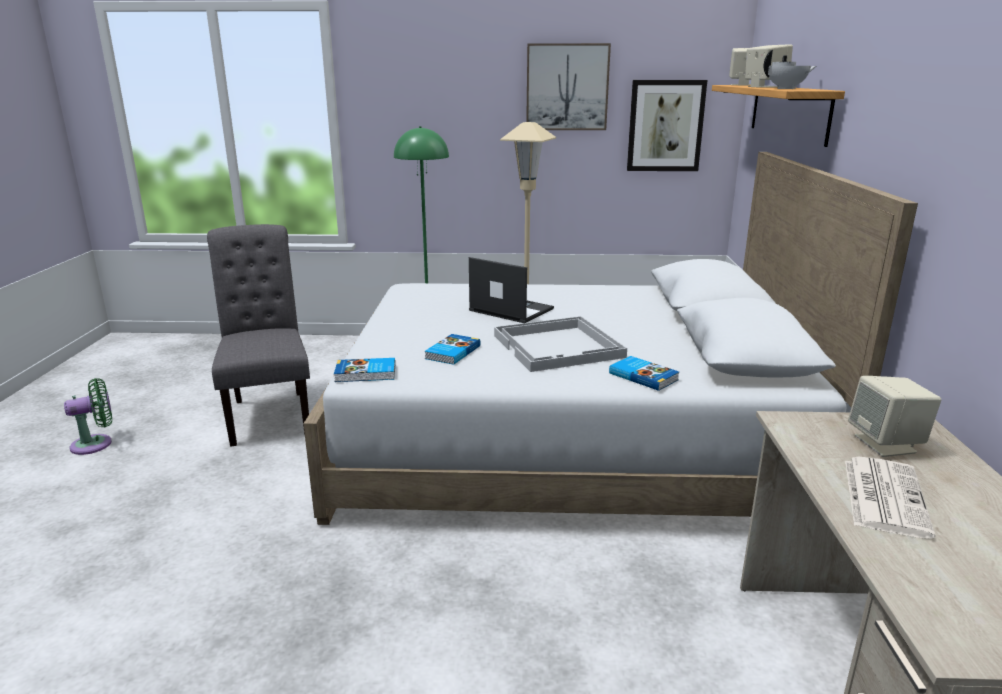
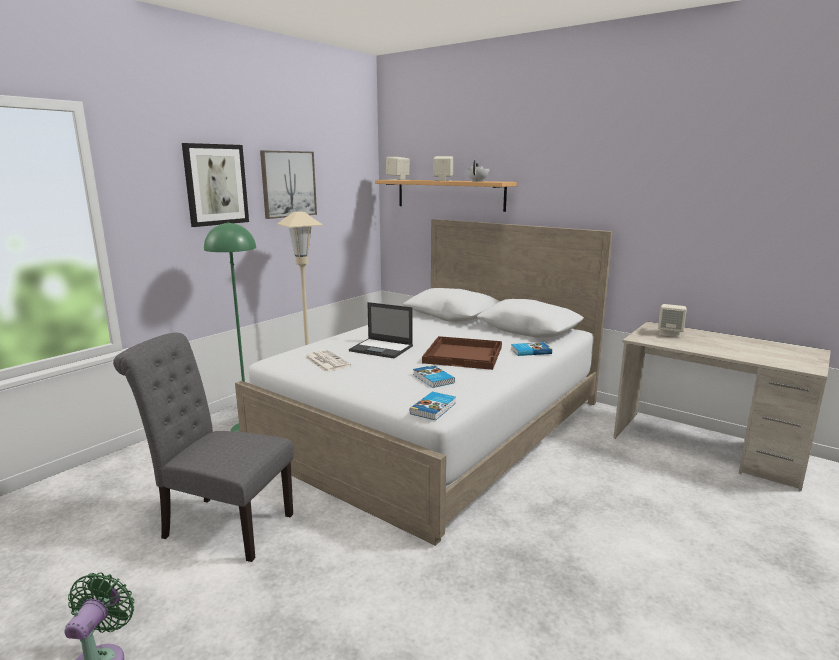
camera: 55 degrees left, 5 degrees down
(510, 309) = (382, 348): laptop -> laptop turned 135 degrees counterclockwise
(559, 346) = (464, 354): white tray -> brown tray
(665, 126) = (345, 208): picture -> picture (216, 184)
(883, 496) = (711, 346): newspaper -> newspaper (326, 361)

